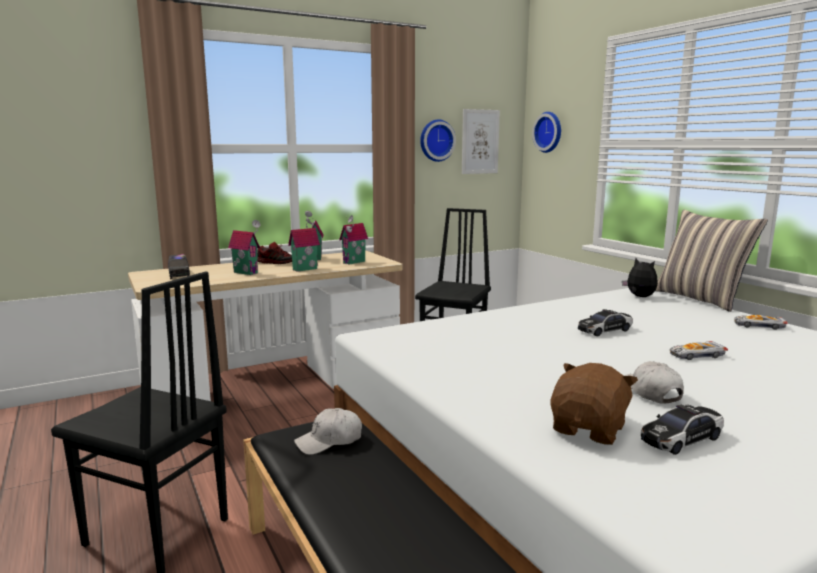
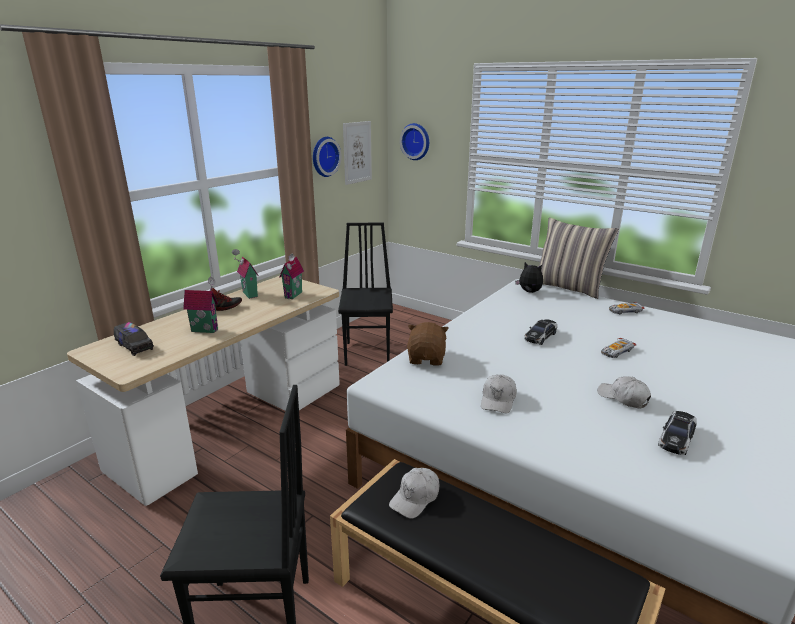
camera: 25 degrees left, 10 degrees up
(304, 269) = (257, 313): toy house -> none
(481, 367) = (498, 400): none -> white cap
(589, 429) = (622, 446): brown plush toy -> brown plush toy (427, 358)

